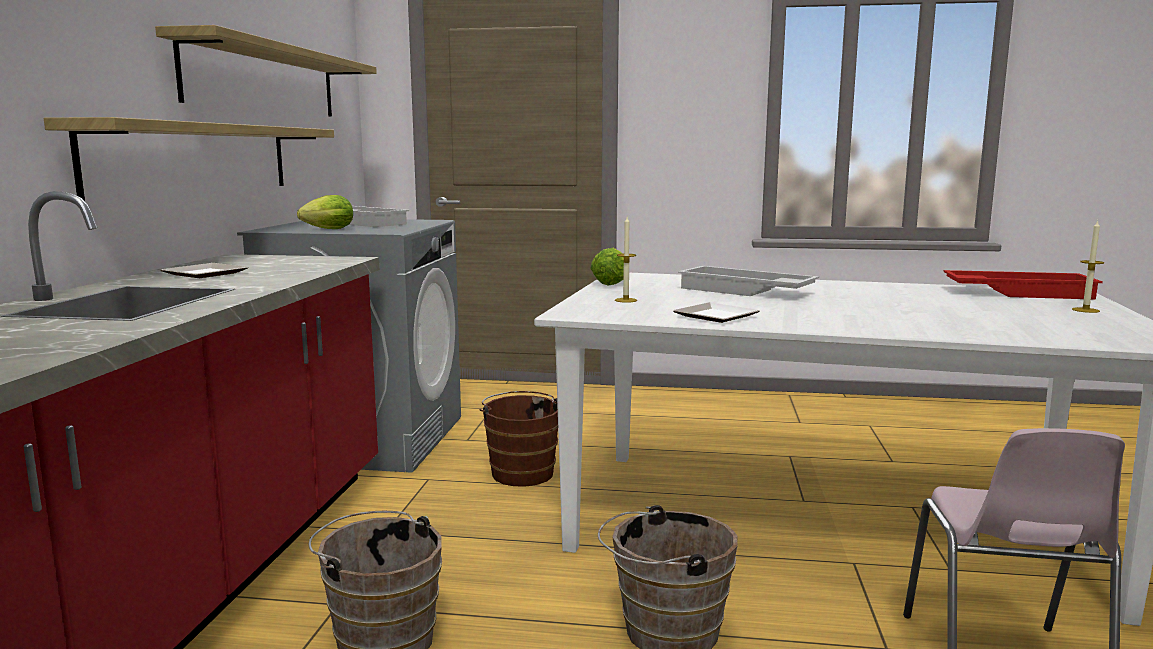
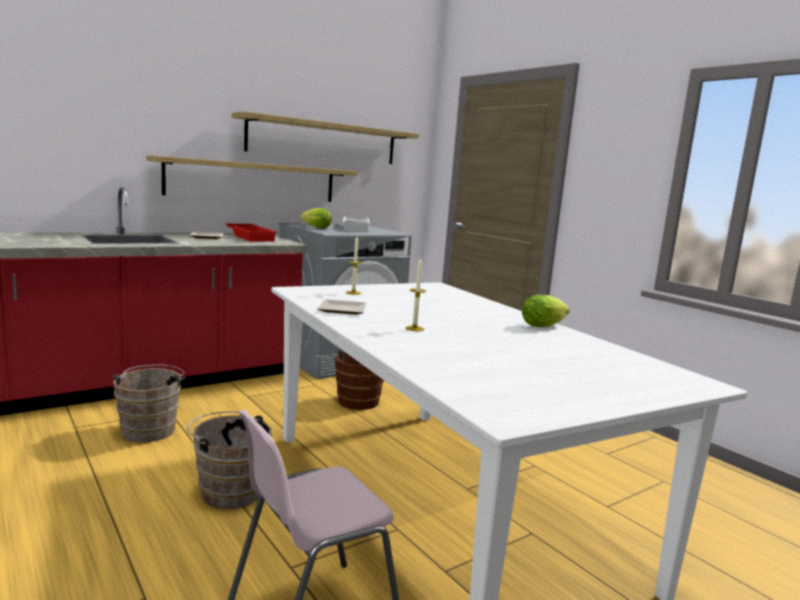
camera: 45 degrees right, 0 degrees up
(612, 283) = (401, 286): lettuce -> lettuce (544, 326)
(744, 291) = (443, 307): white tray -> none
(1018, 293) = (644, 367): red tray -> red tray (251, 237)
(1085, 310) = (612, 389): candle -> candle (414, 328)

